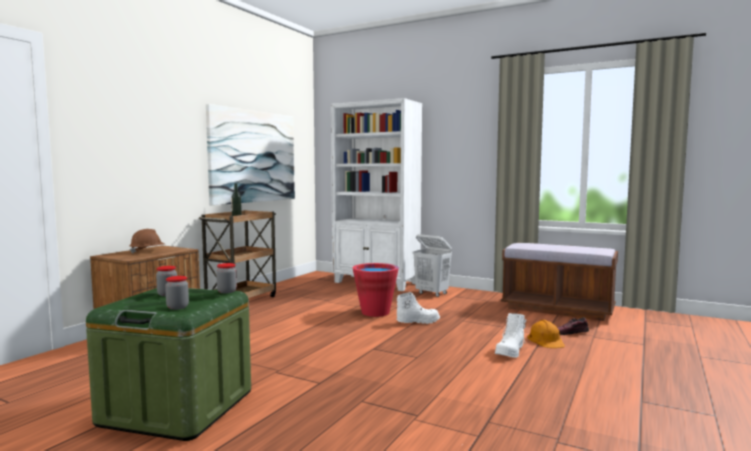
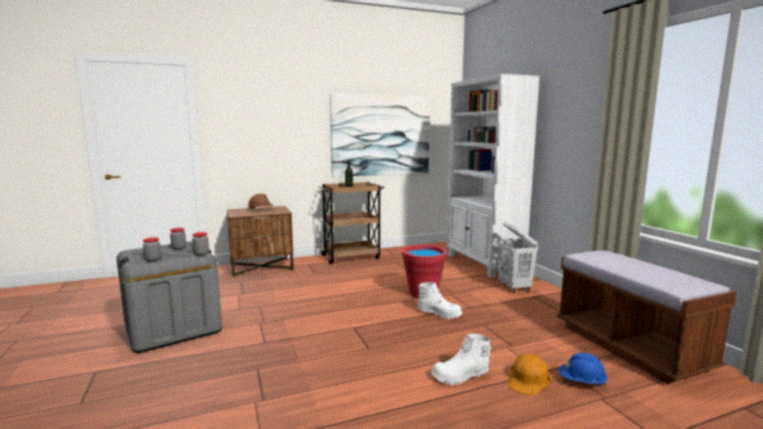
camera: 40 degrees right, 5 degrees up
(177, 407) = (173, 328): green storage box -> grey storage box
(571, 332) = (581, 382): shoe -> blue hard hat

